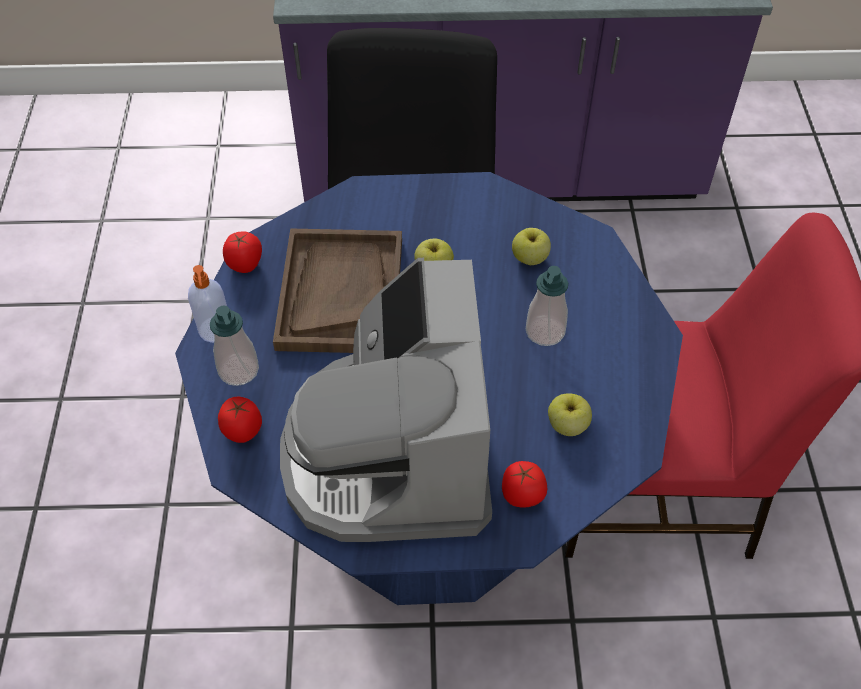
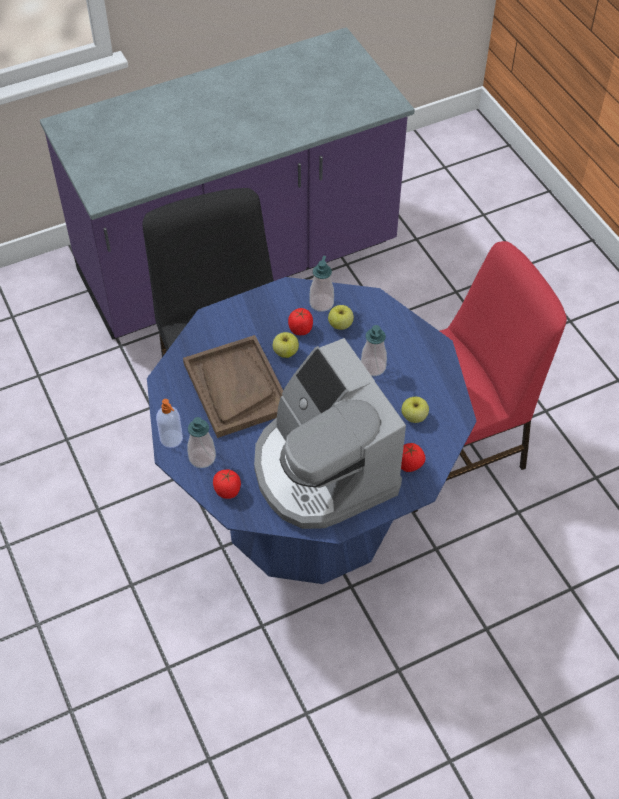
camera: 25 degrees left, 0 degrees up
(245, 264) = (164, 391): tomato -> tomato (301, 330)
(519, 221) = (321, 303): none -> soap dispenser

